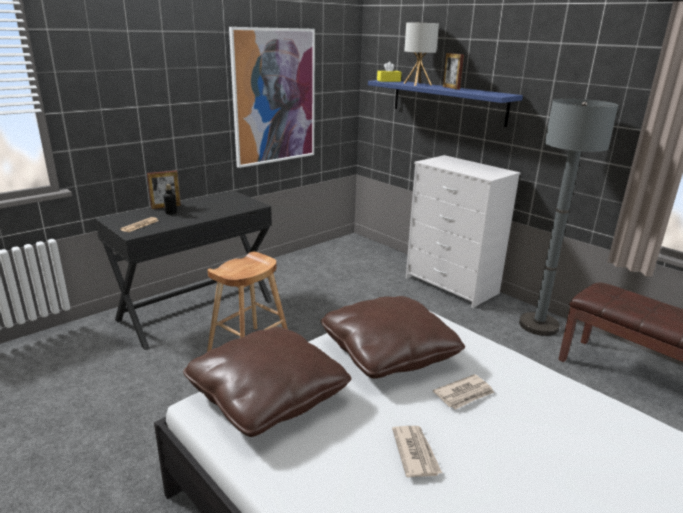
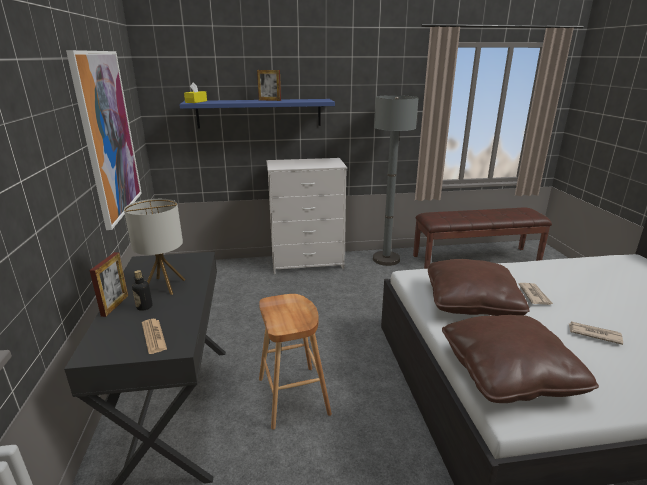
camera: 55 degrees left, 0 degrees up
(417, 84) = (233, 101): table lamp -> table lamp (164, 286)

